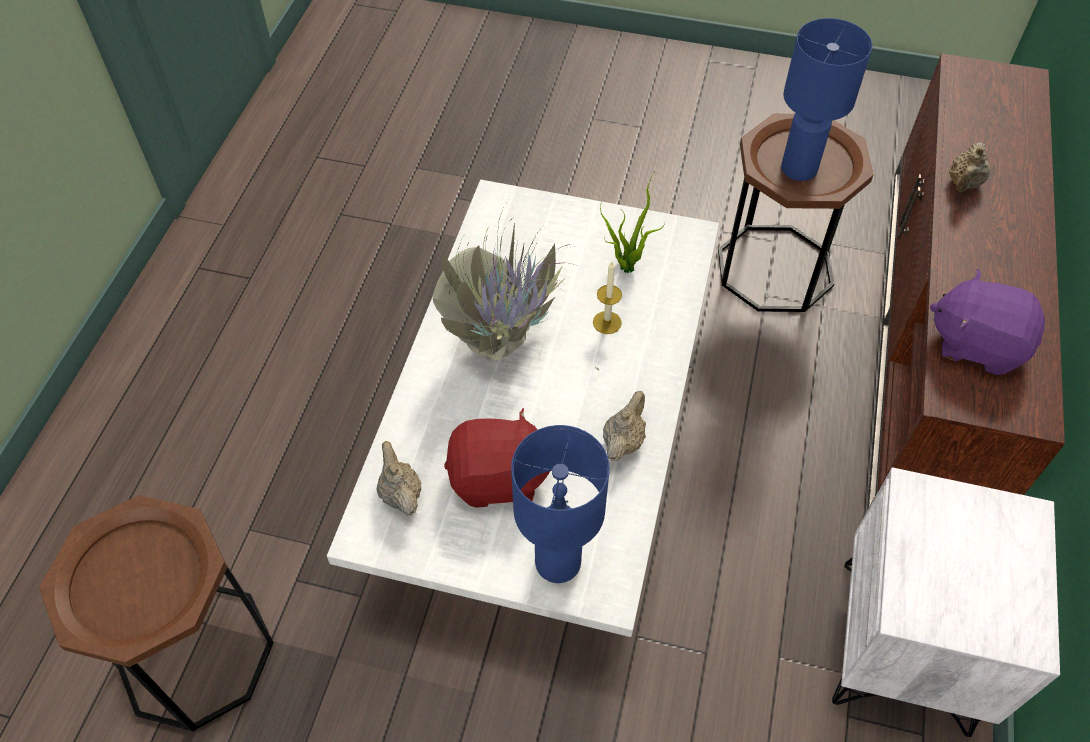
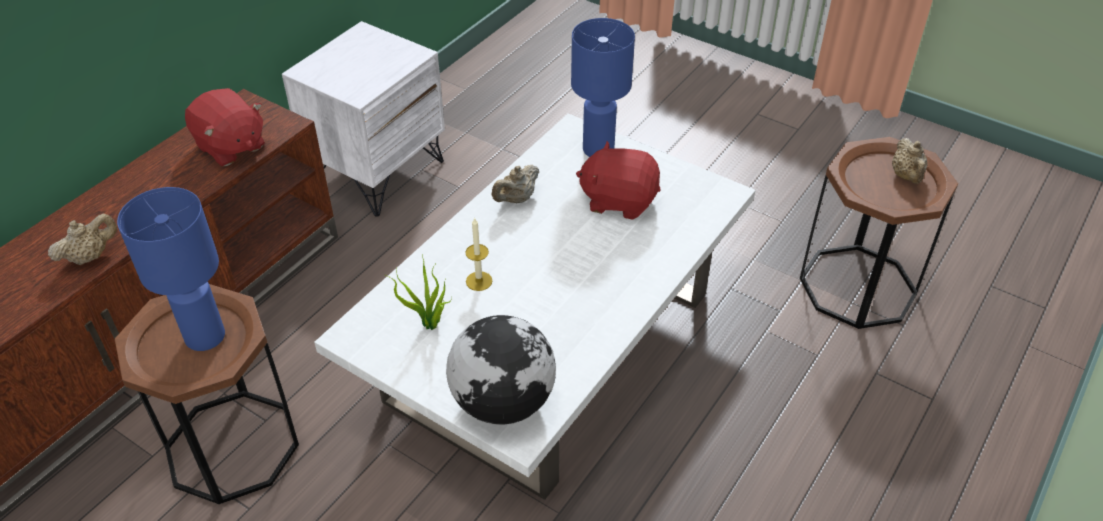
camera: 160 degrees left, 10 degrees down
(400, 493) = (695, 209): beige teapot -> beige teapot (906, 176)
(505, 342) = (574, 288): potted plant -> none
(523, 219) = (503, 401): none -> globe
(976, 343) = (230, 147): purple plush toy -> red plush toy

